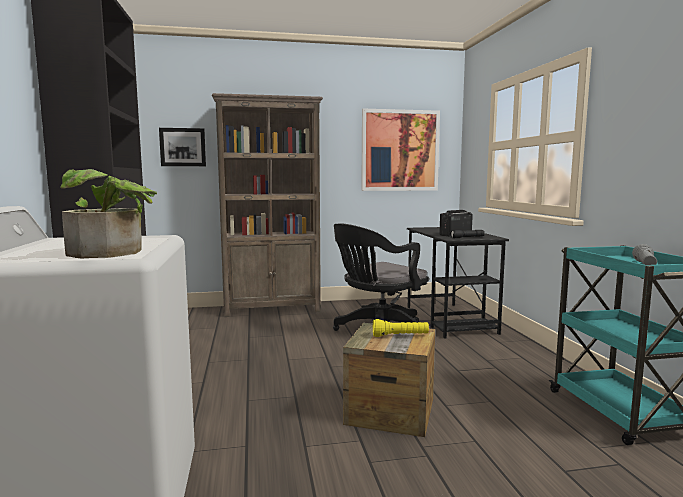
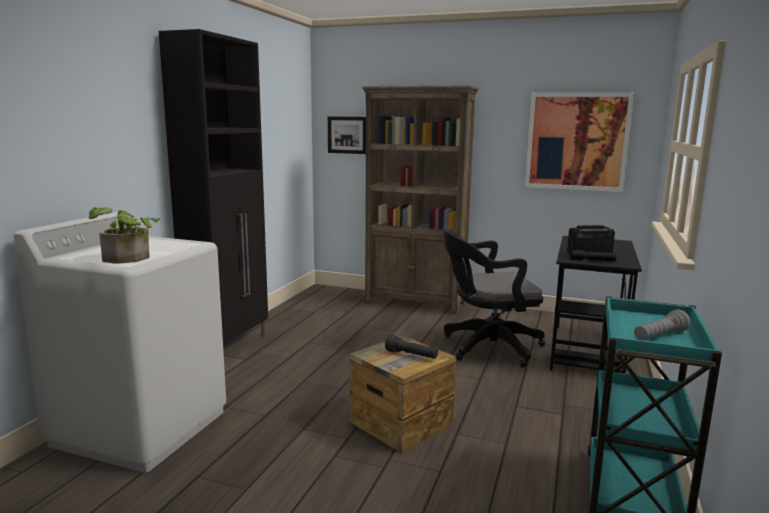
camera: 30 degrees right, 5 degrees up
(400, 336) = (411, 355): yellow flashlight -> black flashlight

